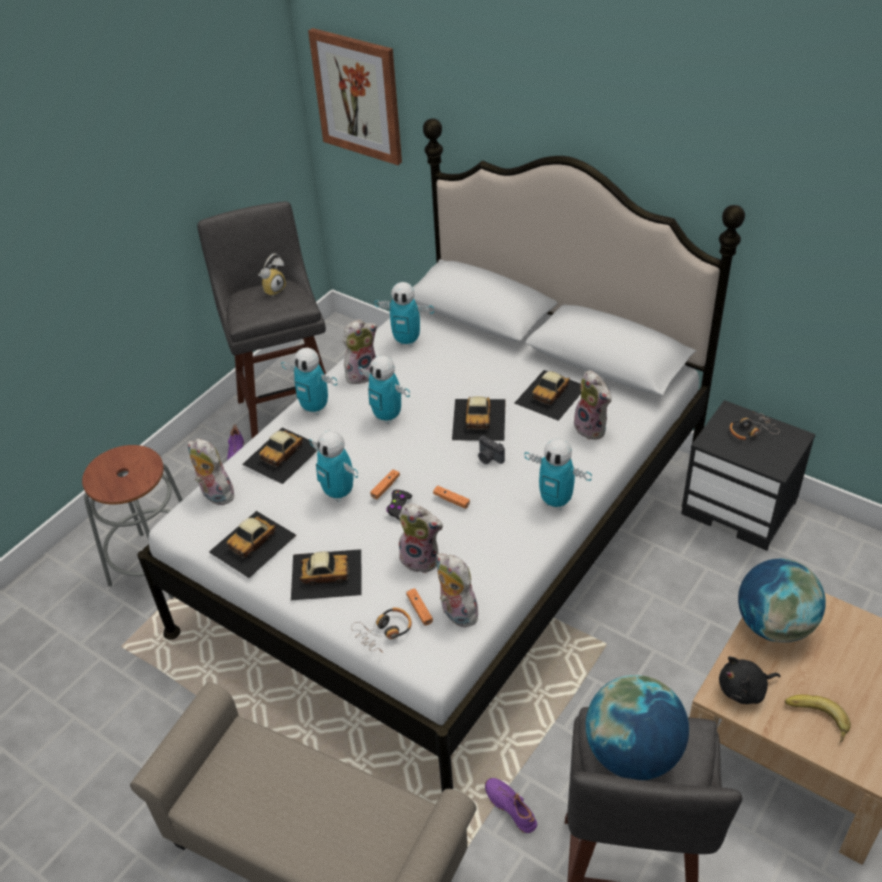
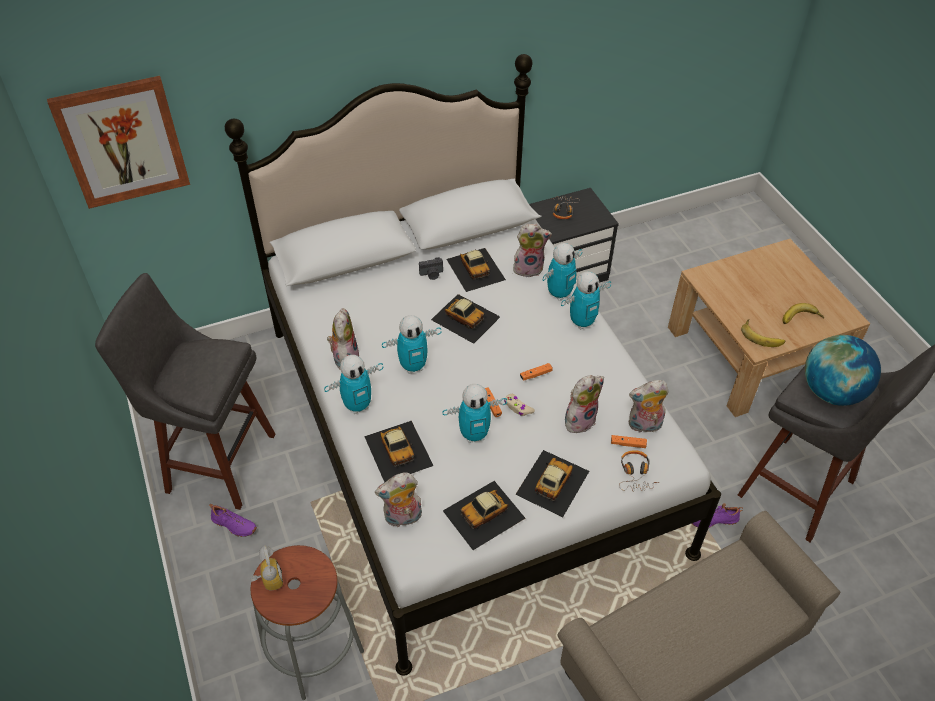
camera: 60 degrees left, 5 degrees up
(253, 543) = (484, 514): toy car -> toy car turned 75 degrees clockwise
(273, 289) = (190, 357): alarm clock -> alarm clock (268, 580)
(399, 508) = (518, 407): black game controller -> beige game controller
(407, 341) = (334, 313): toy robot -> toy robot (559, 293)
(489, 458) = (511, 333): camera -> camera (432, 274)
(744, 690) = (762, 335): black plush toy -> banana
(774, 625) = (724, 295): globe -> none

